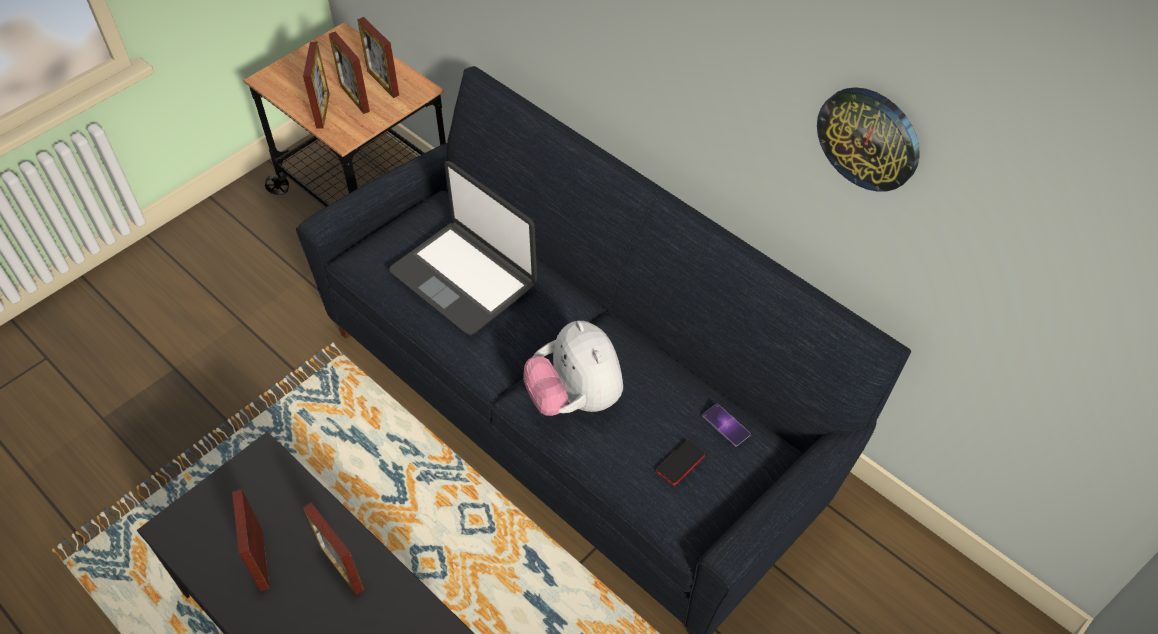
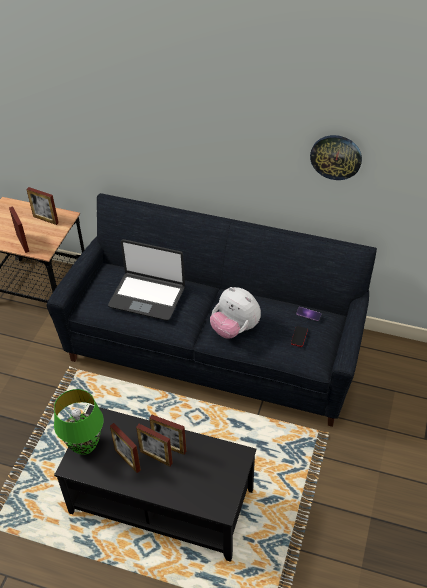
camera: 25 degrees left, 5 degrees down
(213, 503) = (85, 446): none -> green table lamp
(354, 98) = (35, 232): picture frame -> picture frame (156, 457)

